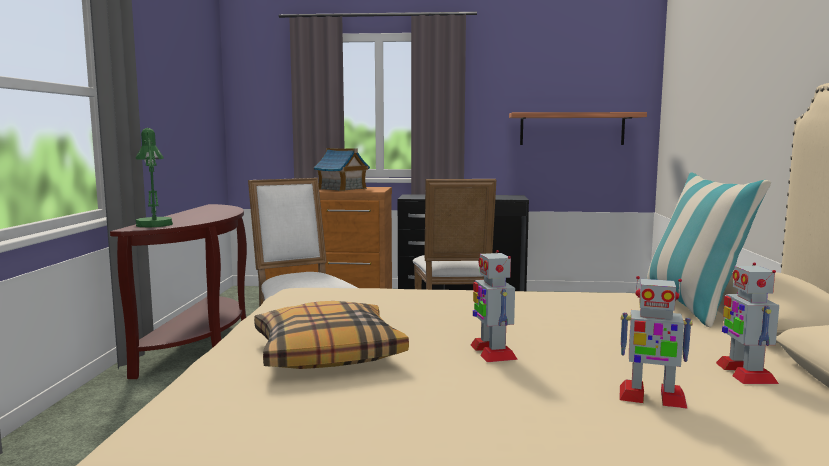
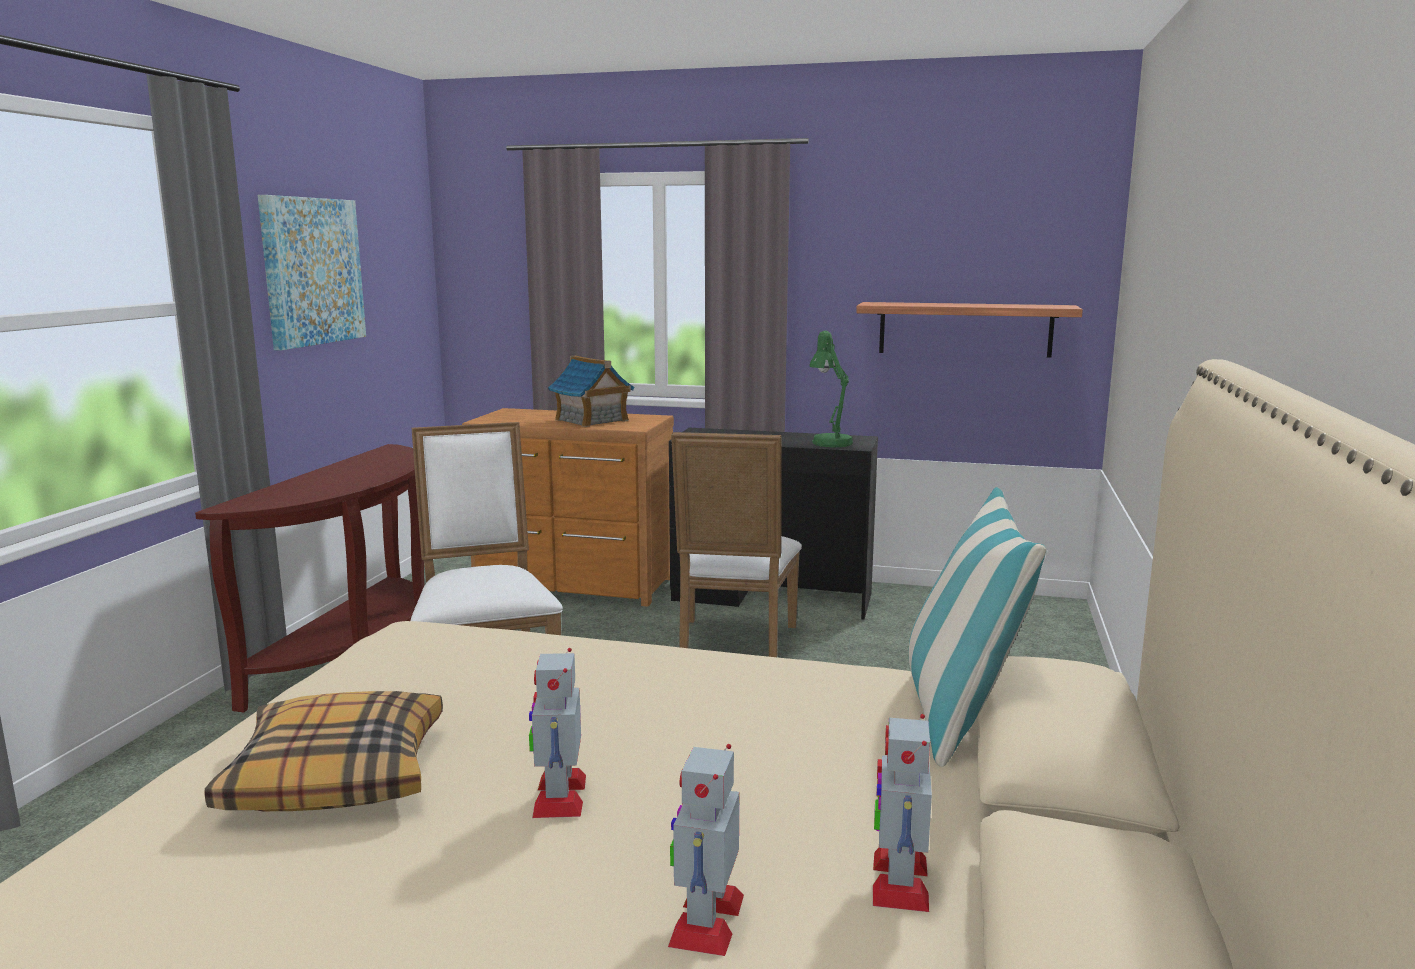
camera: 10 degrees right, 5 degrees up
(154, 224) = (267, 496): green table lamp -> green table lamp (829, 441)
(162, 83) = (312, 271): none -> picture
(651, 397) = (706, 919): toy robot -> toy robot turned 75 degrees clockwise

